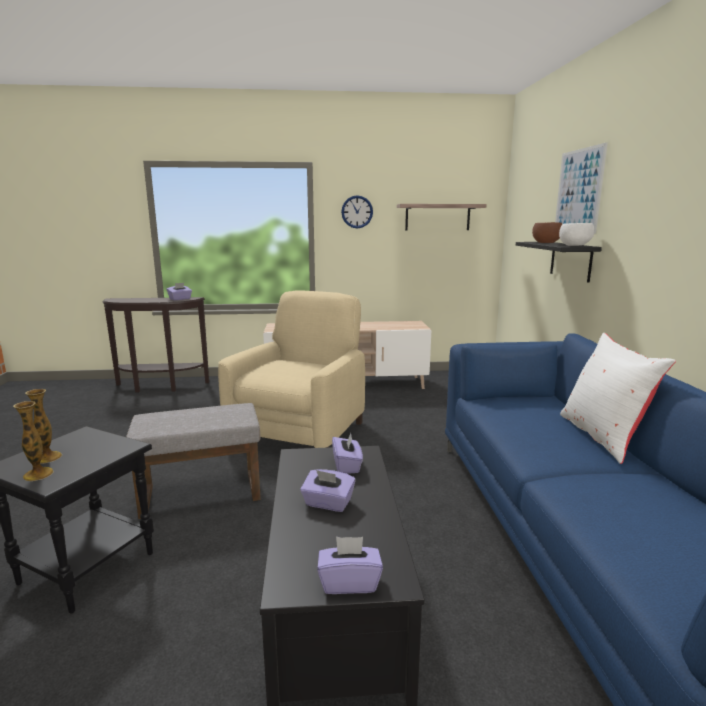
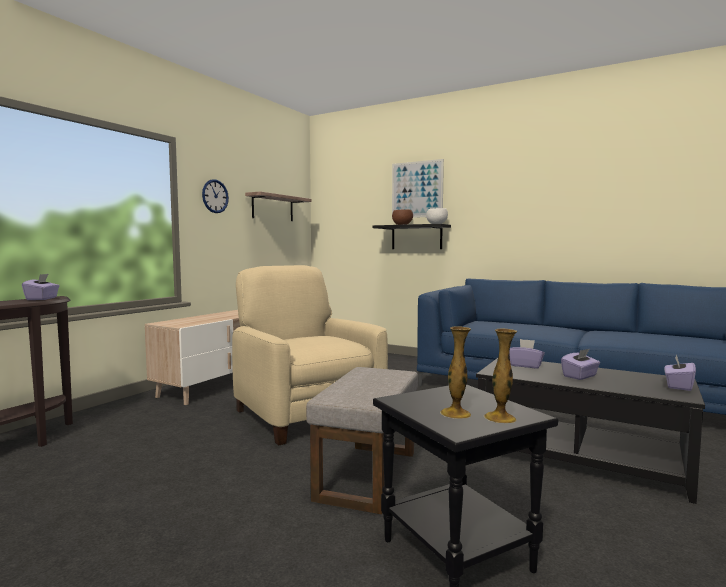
camera: 55 degrees left, 10 degrees down
(603, 436) = (545, 325): white pillow -> none

